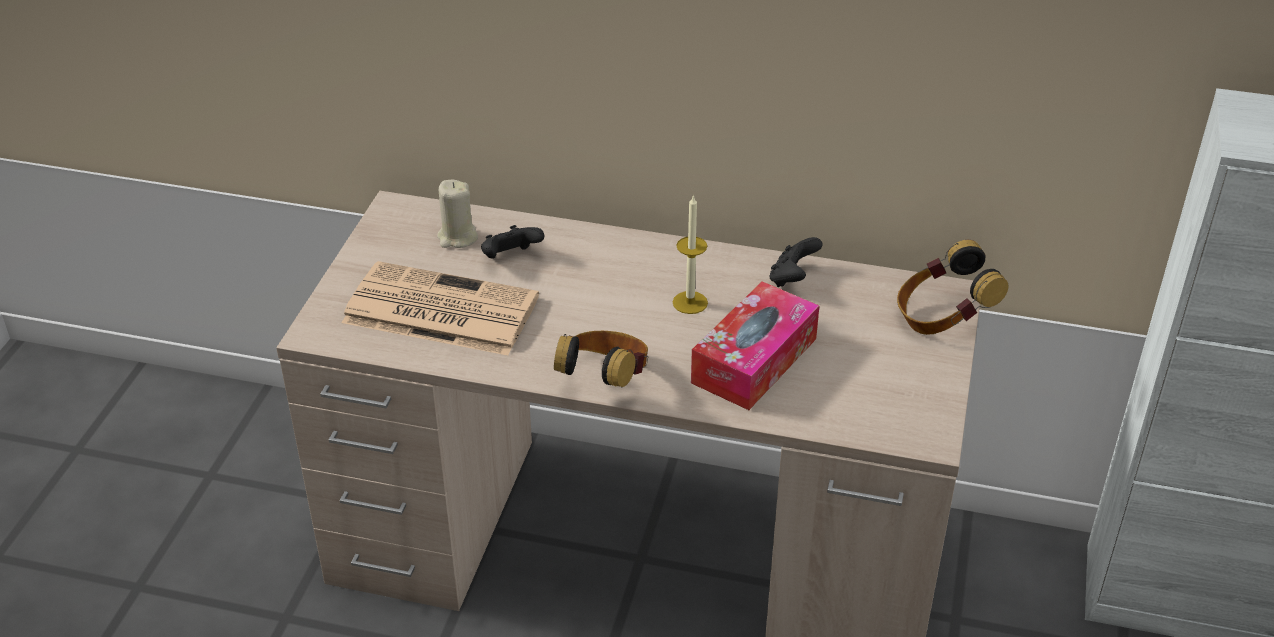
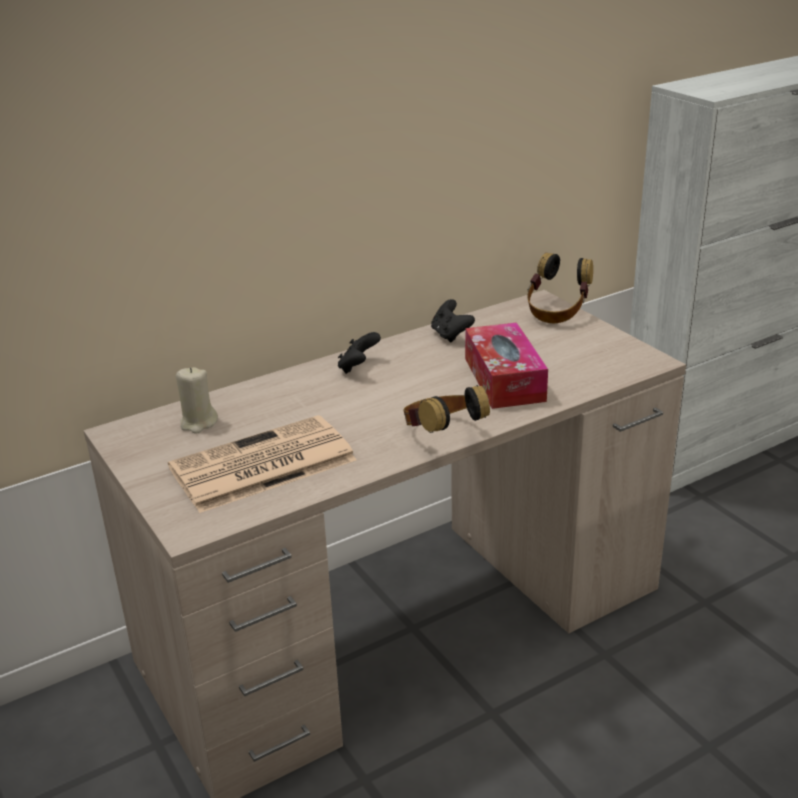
camera: 45 degrees left, 10 degrees down
(510, 258) = (258, 413): black game controller -> black game controller (358, 367)
(690, 302) = (416, 374): candle -> none

